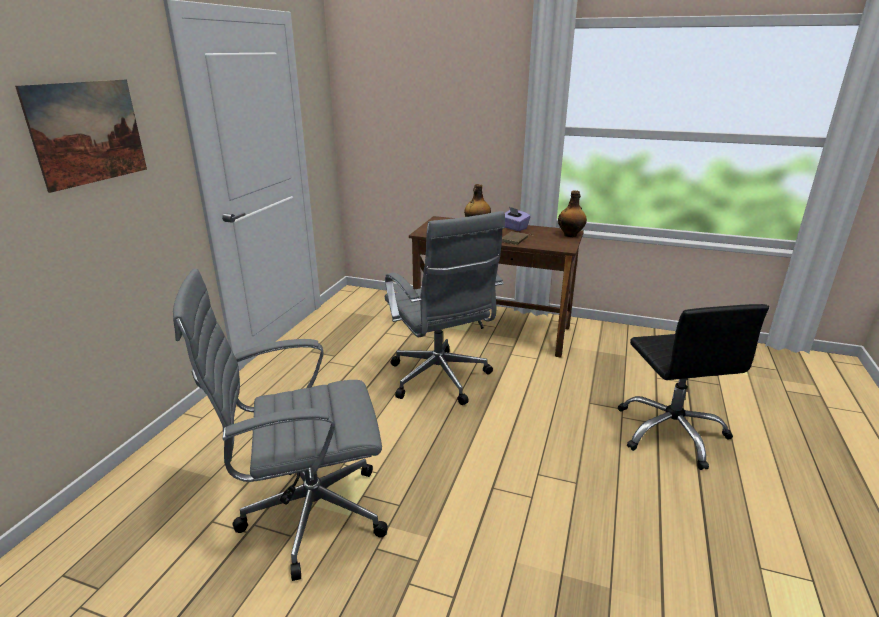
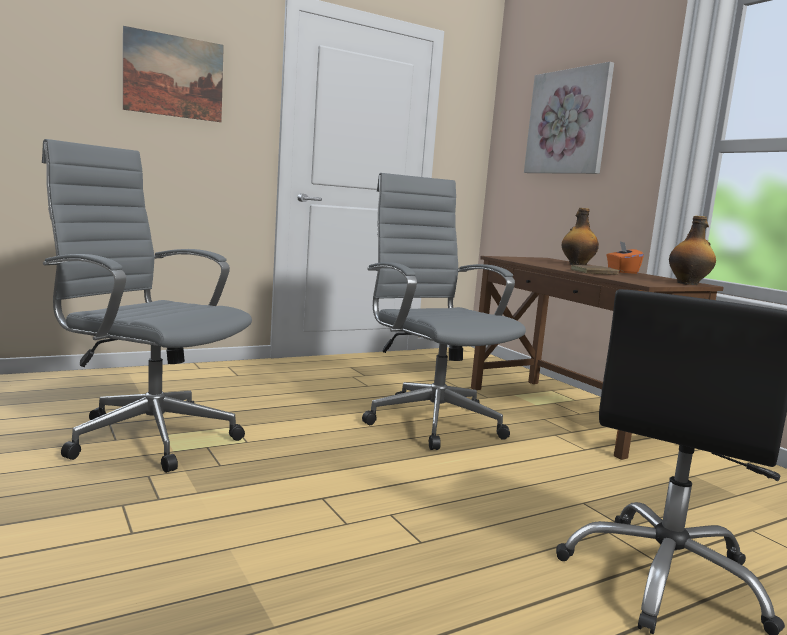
camera: 40 degrees right, 15 degrees down
(422, 100) = (568, 122): none -> picture
(441, 380) = (431, 421): grey office chair -> grey office chair turned 135 degrees clockwise
(514, 228) = (621, 271): purple tissue box -> orange tissue box

